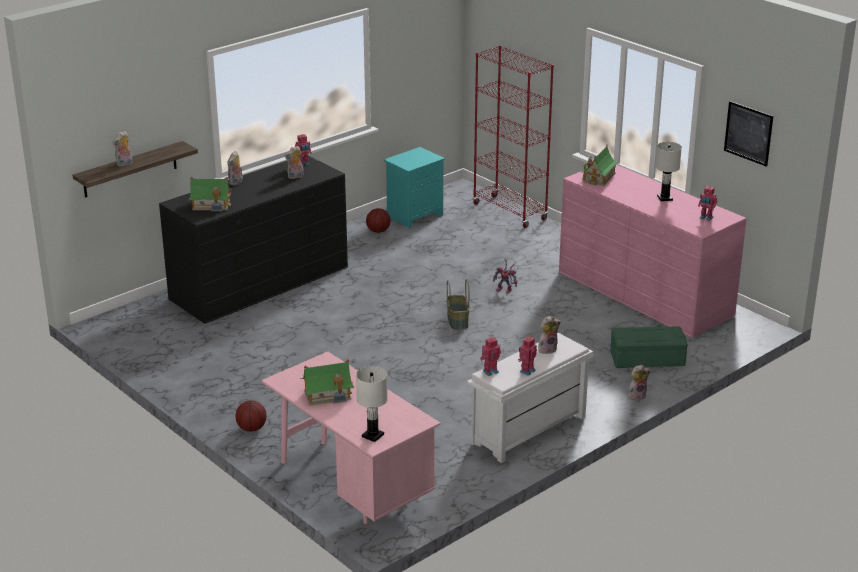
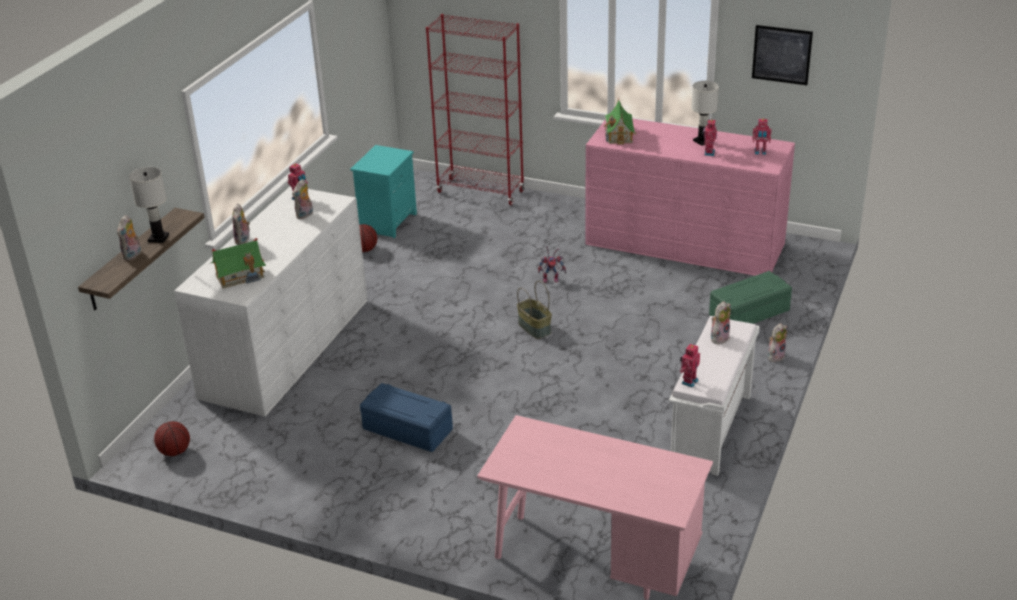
camera: 25 degrees left, 5 degrees up
(252, 428) = (427, 528): basketball -> basketball (175, 451)
(260, 283) = (286, 347): black dresser -> white dresser
(295, 362) = (406, 430): none -> blue storage box
(328, 395) = (566, 469): toy house -> none
(372, 435) = (660, 502): white table lamp -> white table lamp (158, 238)
(526, 371) = (723, 369): toy robot -> toy robot (708, 153)

